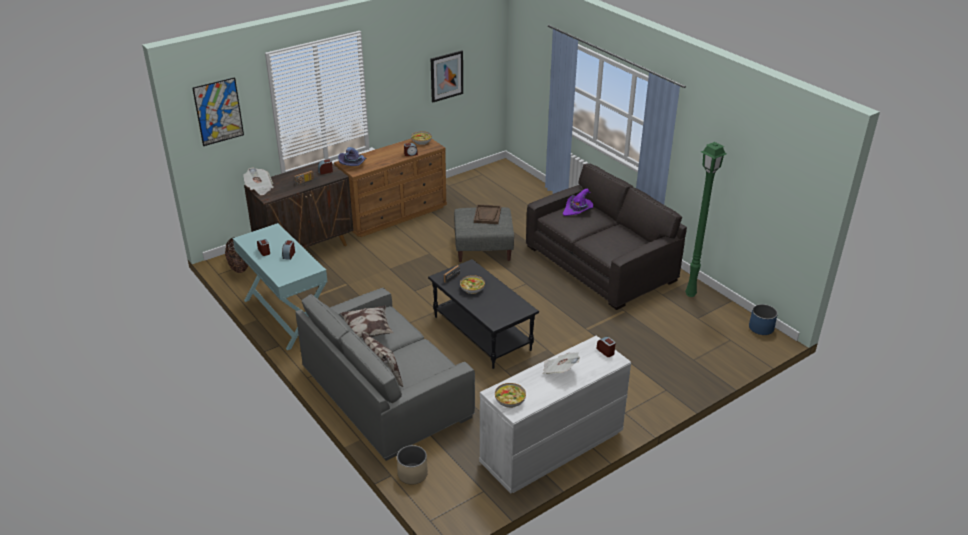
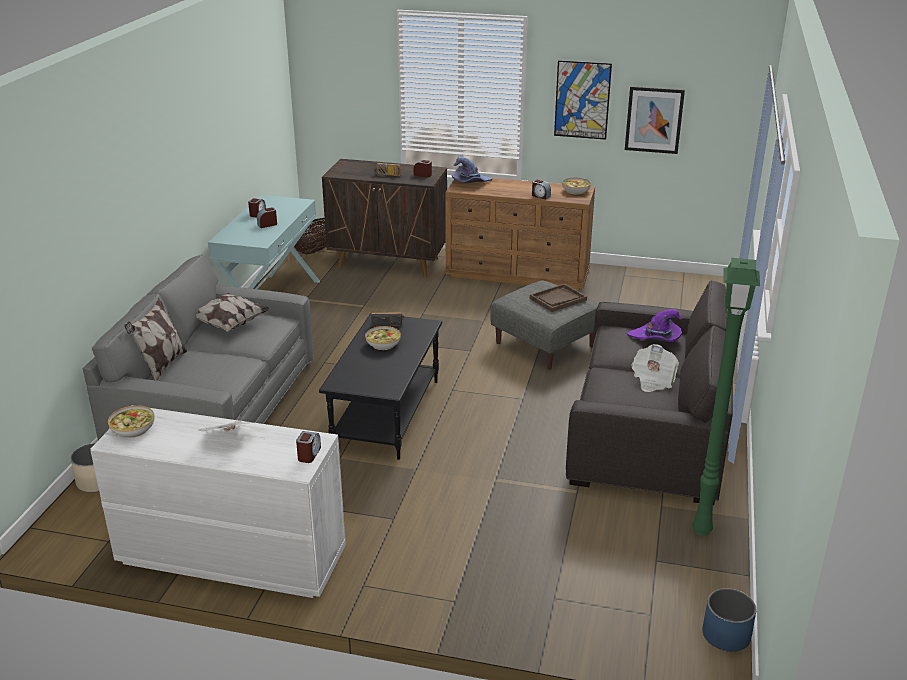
camera: 50 degrees right, 5 degrees down
(218, 111) = (334, 64): picture -> picture (582, 100)
(259, 188) = (344, 165): newspaper -> newspaper (653, 380)

